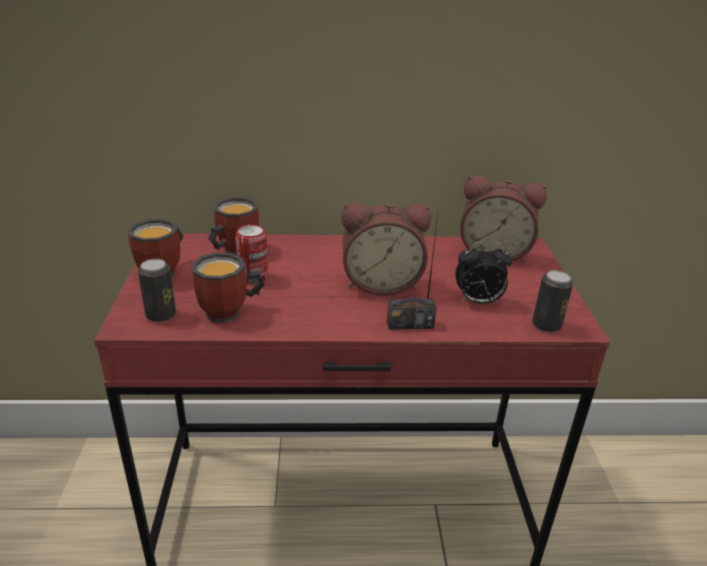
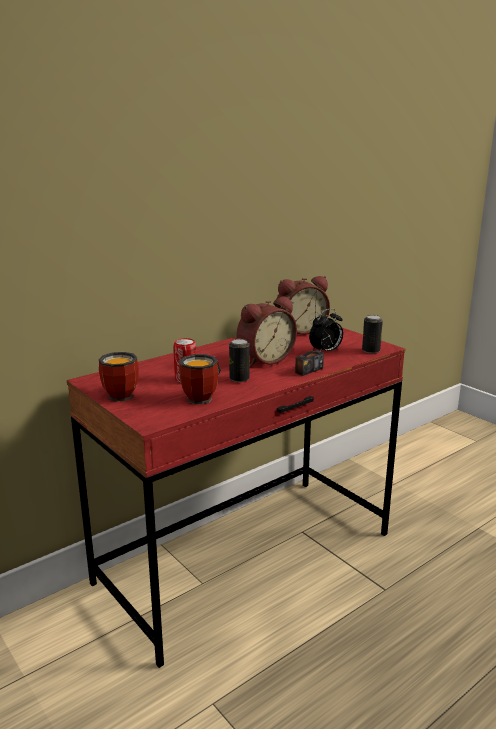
camera: 35 degrees left, 10 degrees down
(161, 315) = (163, 412): can -> can (239, 379)
(233, 250) = (146, 371): mug -> none

